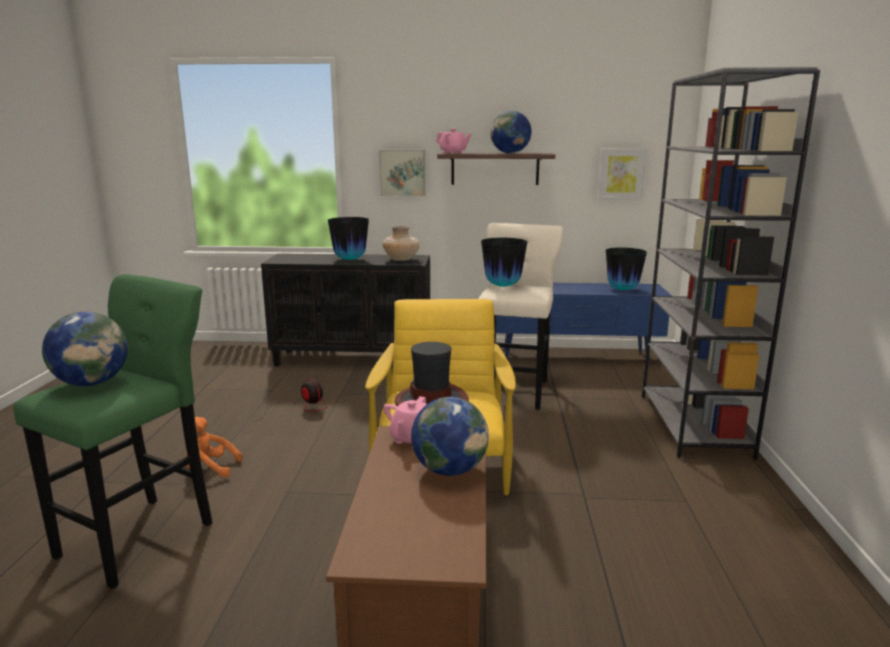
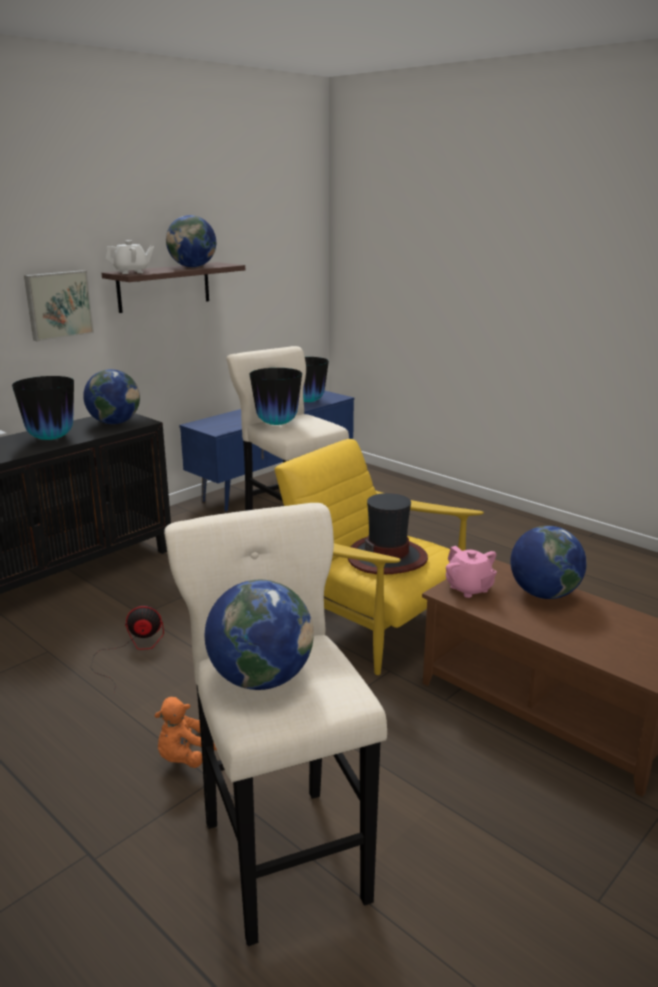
camera: 50 degrees left, 5 degrees up
(142, 536) = (283, 852): green stool -> beige stool
(401, 260) = (114, 423): beige vase -> globe
(453, 153) = (131, 272): pink teapot -> white teapot
(621, 174) = (278, 279): picture -> none
(694, 425) = (454, 506): grey bookcase -> none

